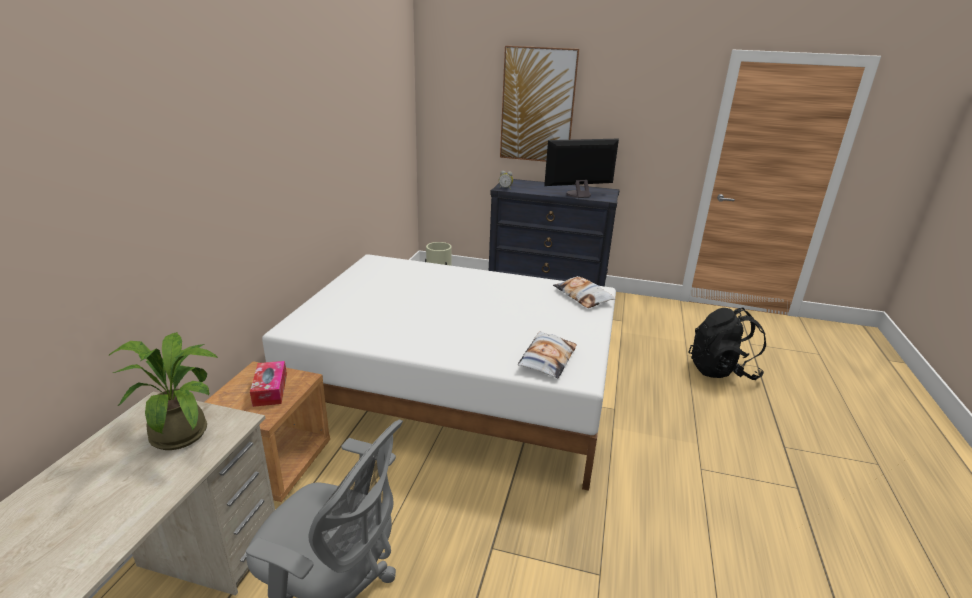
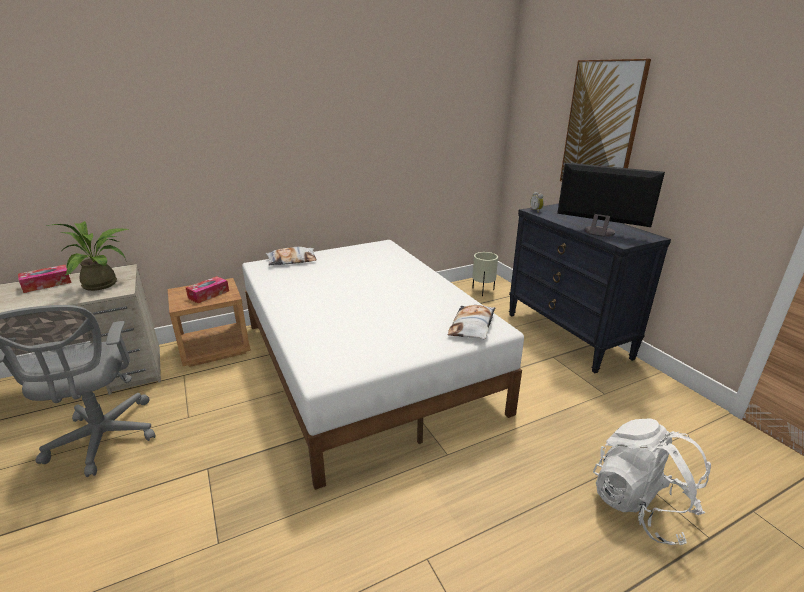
camera: 50 degrees right, 0 degrees up
(71, 483) = (47, 284): none -> tissue box
(547, 359) = (333, 351): pillow -> pillow (292, 260)
(721, 370) = (640, 506): black backpack -> white backpack

